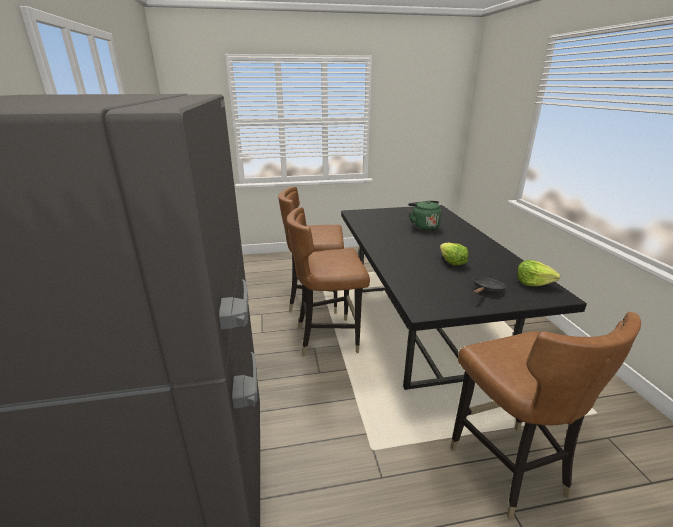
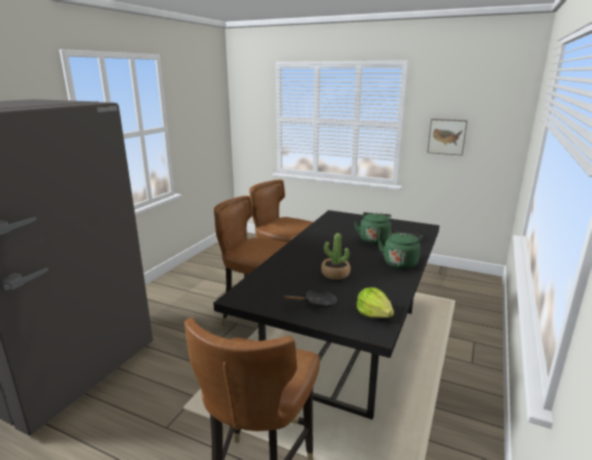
camera: 35 degrees right, 5 degrees down
(407, 128) = (447, 136): none -> picture
(452, 262) = (335, 274): lettuce -> potted plant
(473, 239) = (400, 263): none -> green kettle

